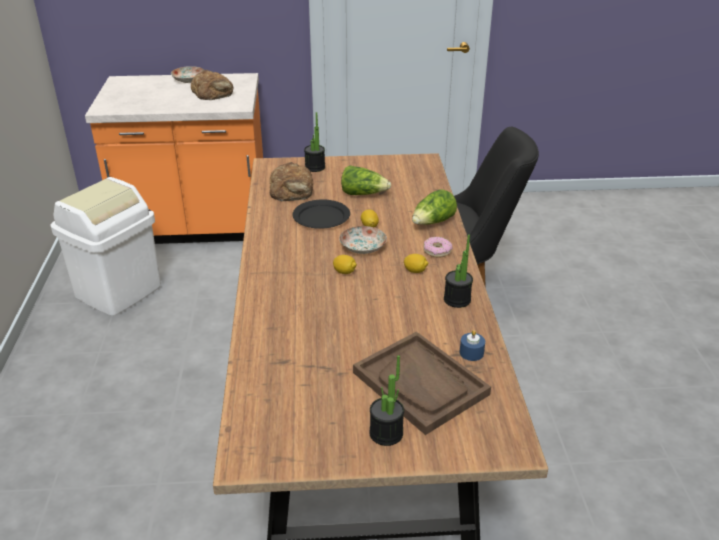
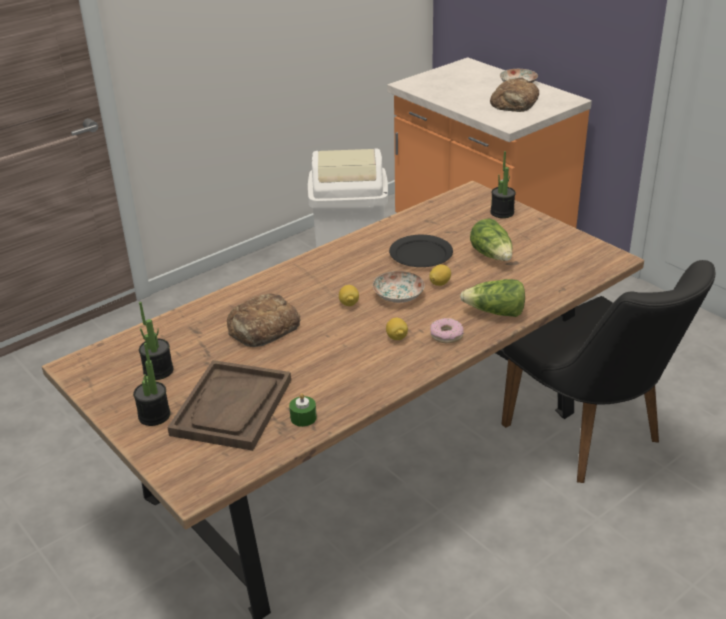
camera: 55 degrees right, 0 degrees up
(292, 189) = (446, 221): bread -> bread (262, 328)
(457, 300) = (377, 378): potted plant -> potted plant (158, 371)
(471, 352) = (303, 417): blue candle -> green candle

